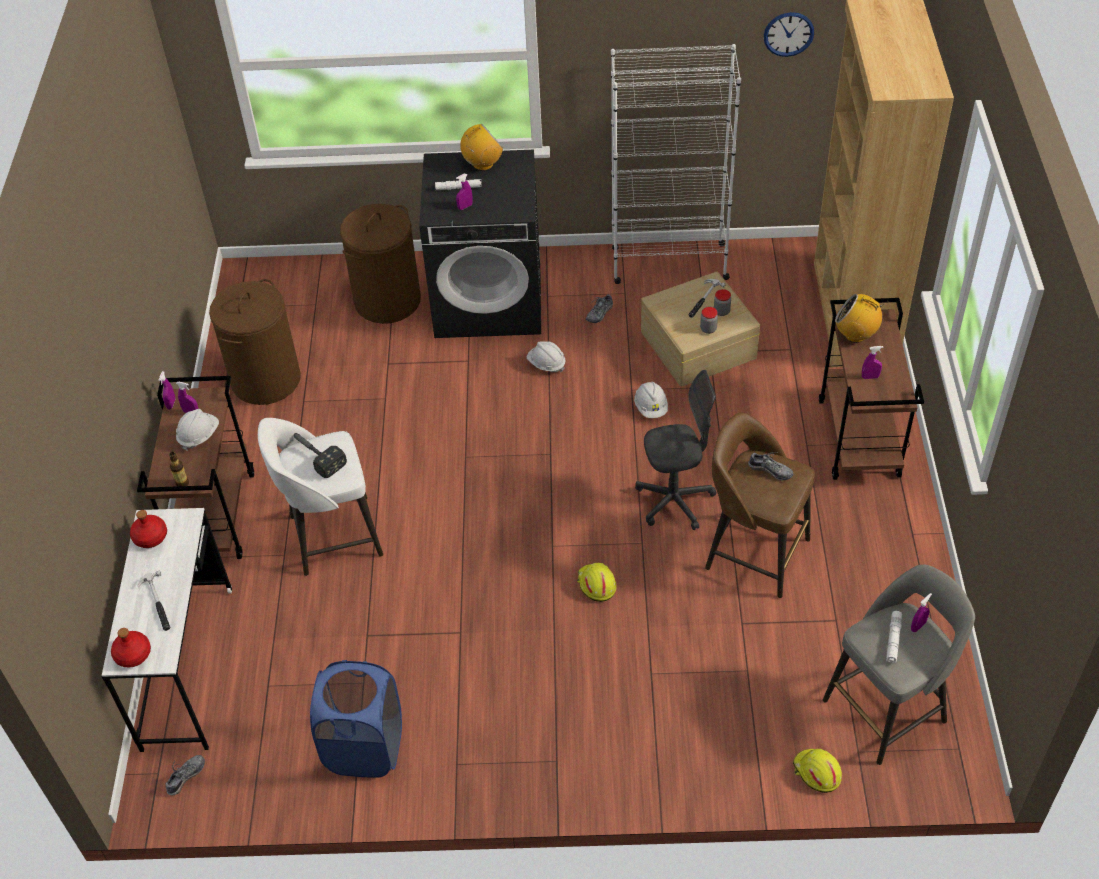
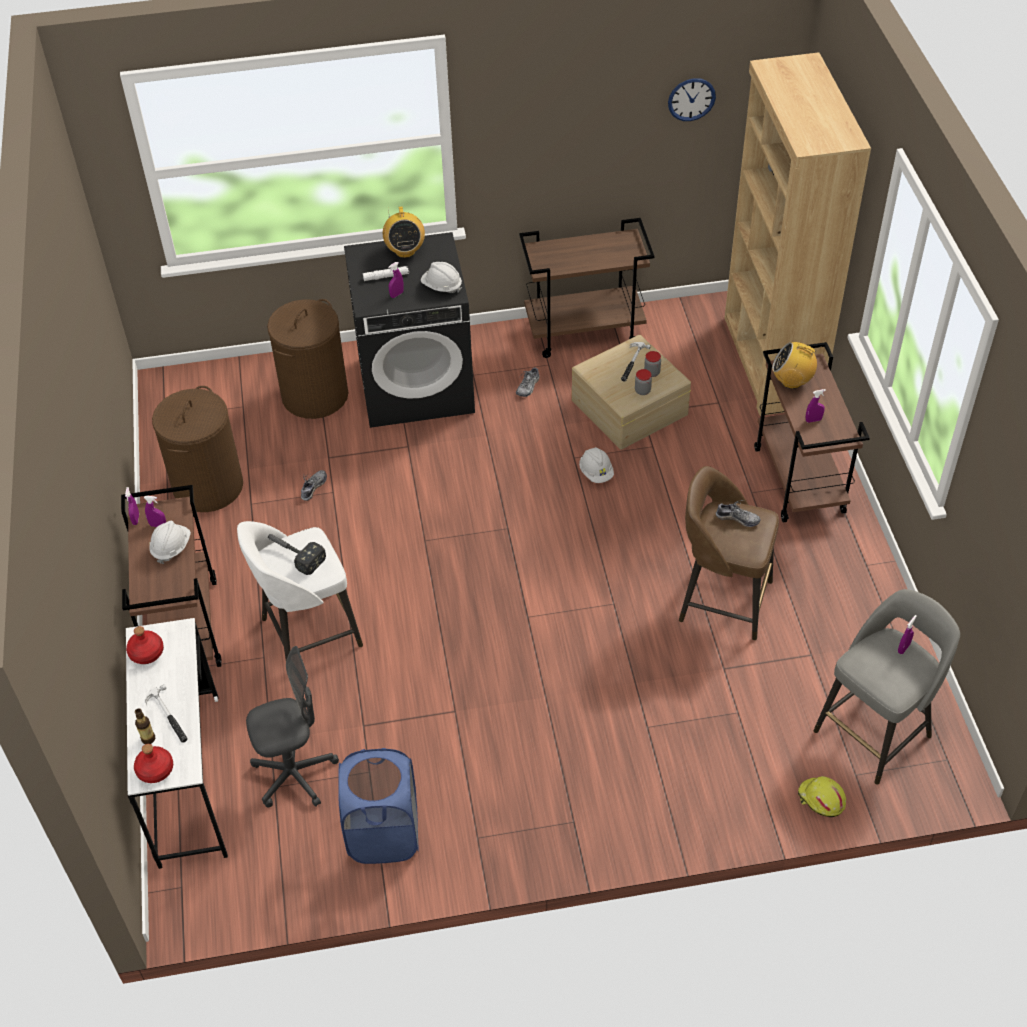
camera: 10 degrees left, 0 degrees up
(182, 483) = (165, 596): bottle -> bottle (148, 739)
(186, 777) = (210, 886): shoe -> shoe (313, 487)
(483, 164) = (405, 251): radio -> radio turned 120 degrees clockwise
(546, 364) = (486, 441): white hard hat -> white hard hat (441, 287)
(596, 584) = (577, 649): yellow hard hat -> none
(668, 263) = (585, 331): white bookcase -> brown cart
(674, 501) = (637, 560): grey office chair -> grey office chair (294, 774)
(893, 640) = (883, 664): white flashlight -> none

